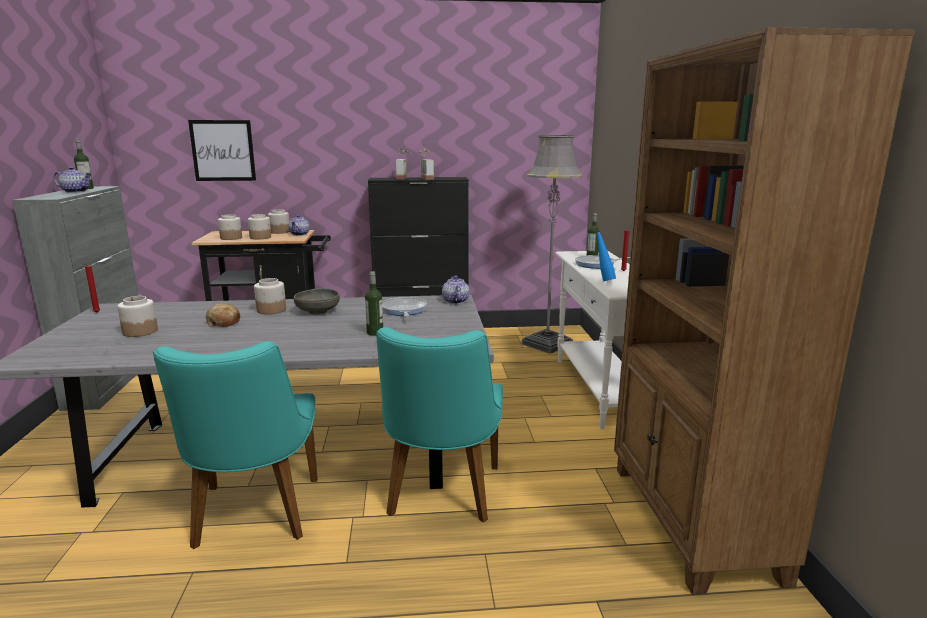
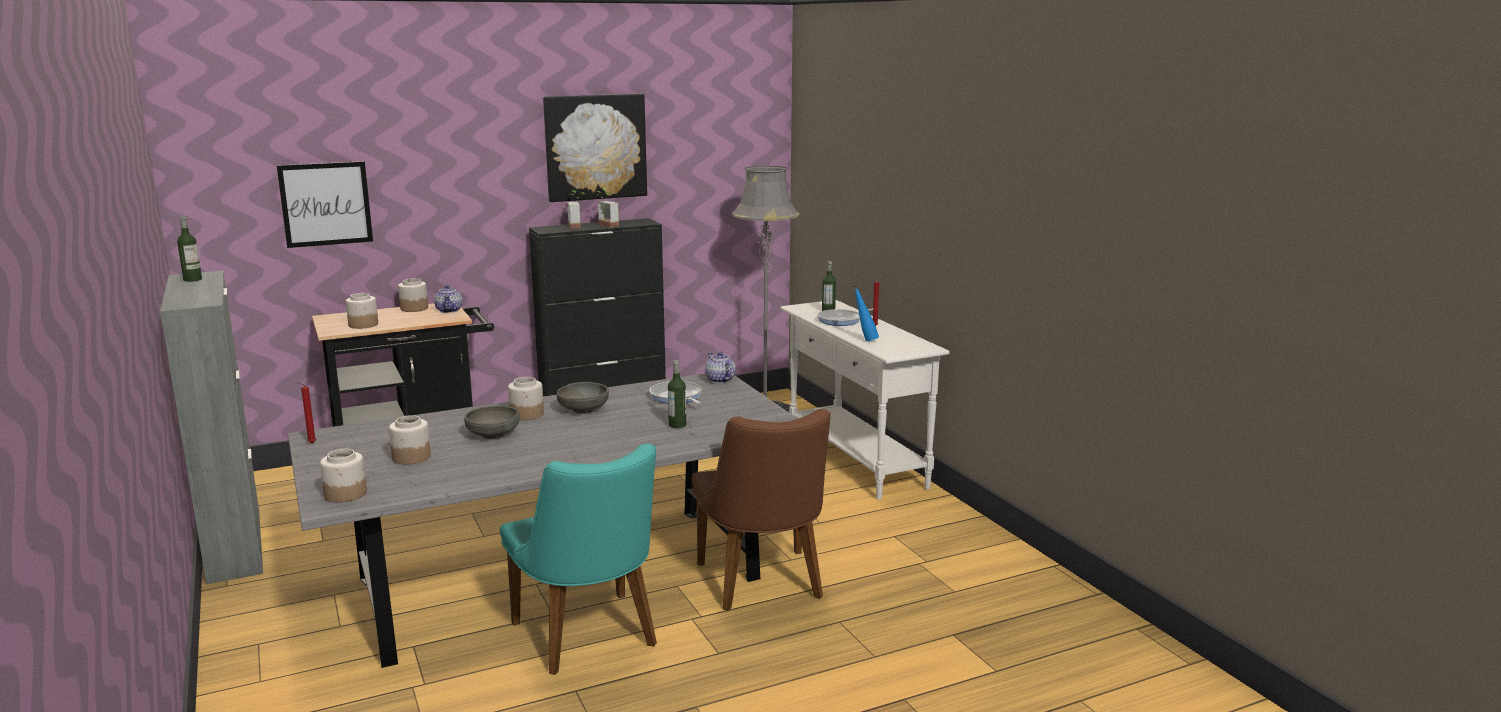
camera: 20 degrees left, 0 degrees up
(75, 191) = (199, 288): teapot -> none
(224, 322) = (493, 435): bread -> grey bowl
(260, 237) = (403, 320): jar -> jar (346, 494)
(425, 118) = (595, 147): none -> picture
(440, 496) = (763, 586): turquoise chair -> brown chair
(692, 521) = (1000, 564): brown bookcase -> none

